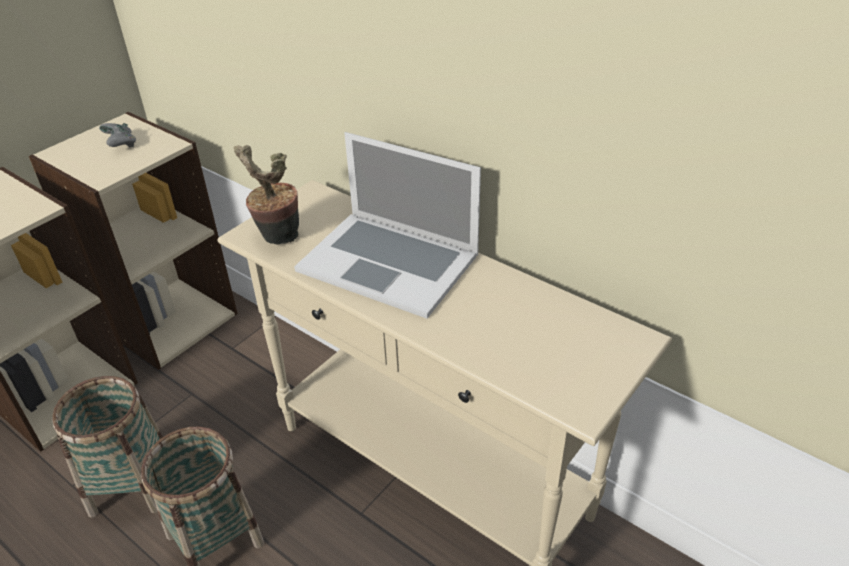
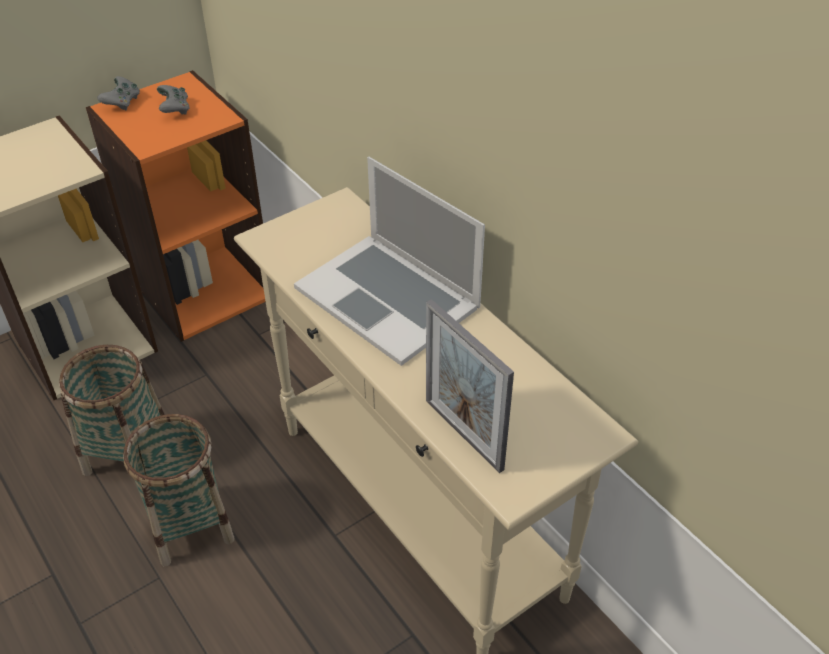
camera: 15 degrees right, 5 degrees up
(66, 147) = (122, 103): none -> grey game controller
(168, 320) = (204, 290): beige bookcase -> orange bookcase
(276, 238) = (289, 248): potted plant -> none
(513, 367) = (463, 434): none -> picture frame

